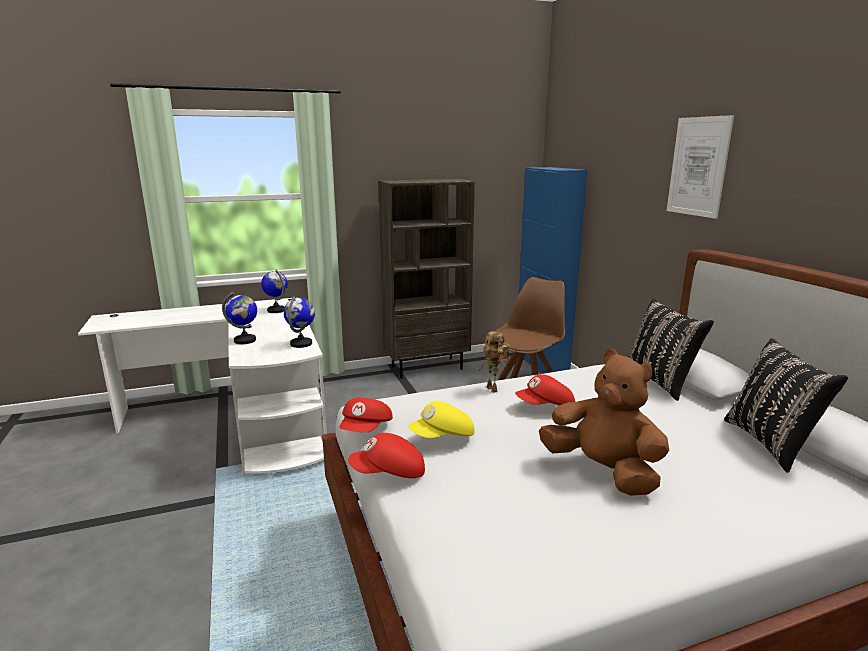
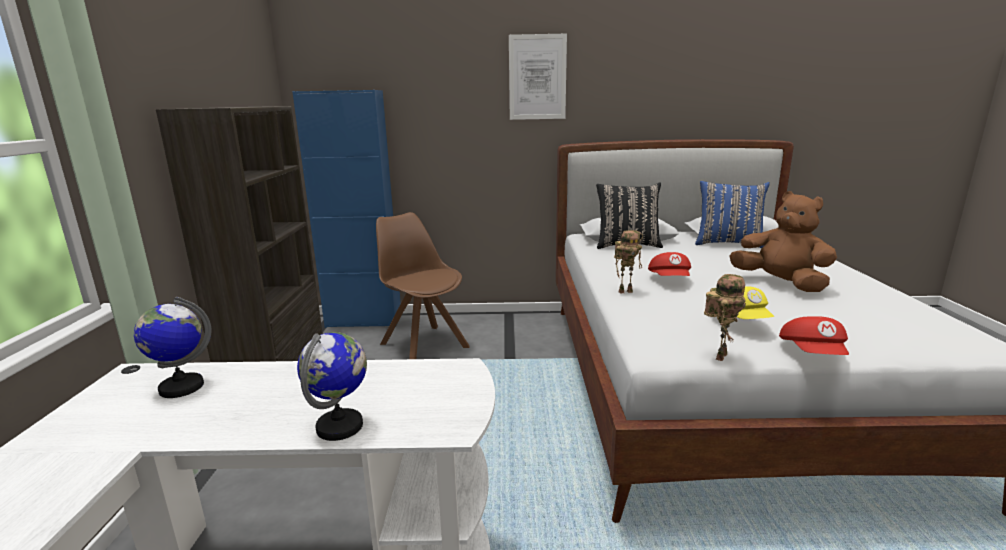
camera: 70 degrees left, 0 degrees up
(301, 344) = (418, 371): globe -> none
(366, 429) = (719, 355): red cap -> toy robot
(602, 471) = (780, 283): brown plush toy -> brown plush toy turned 75 degrees clockwise
(771, 443) = (728, 243): black pillow -> blue pillow

